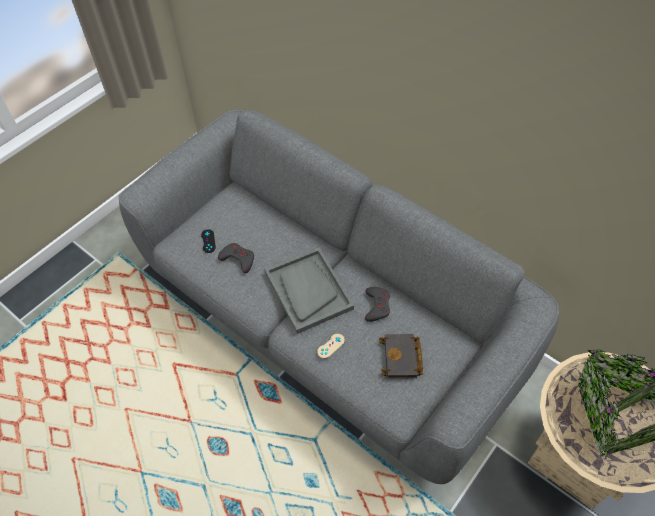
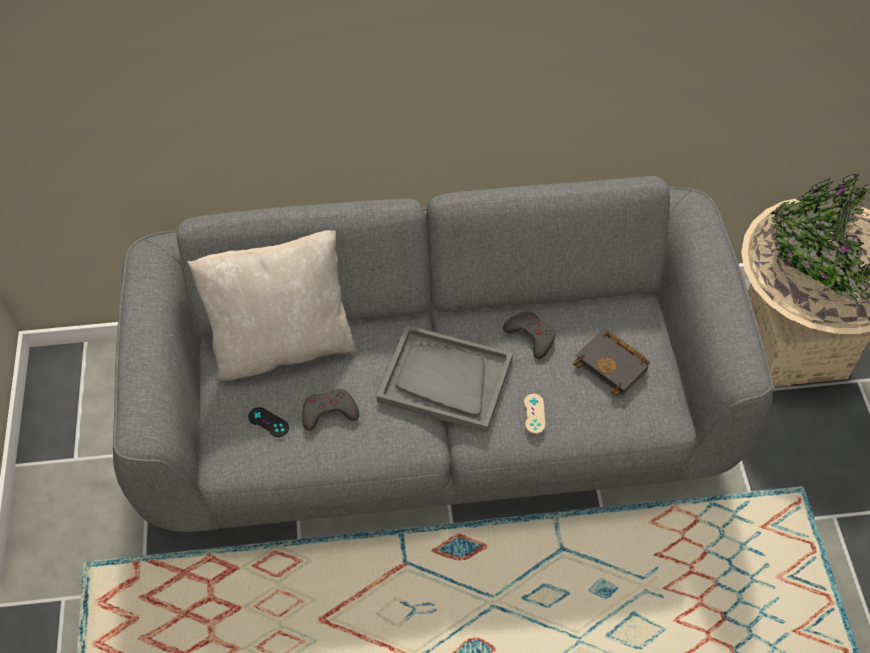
camera: 45 degrees left, 0 degrees up
(257, 212) = (283, 345): none -> beige pillow

